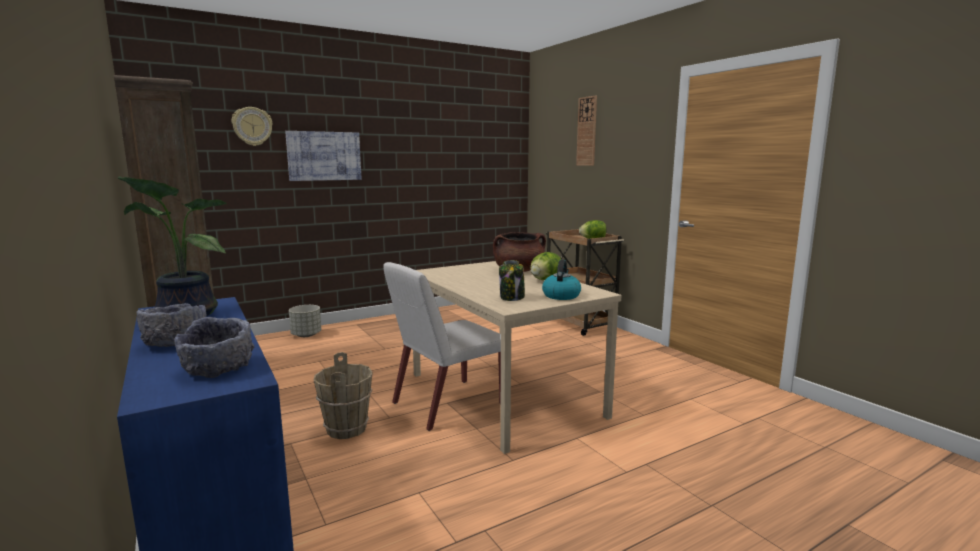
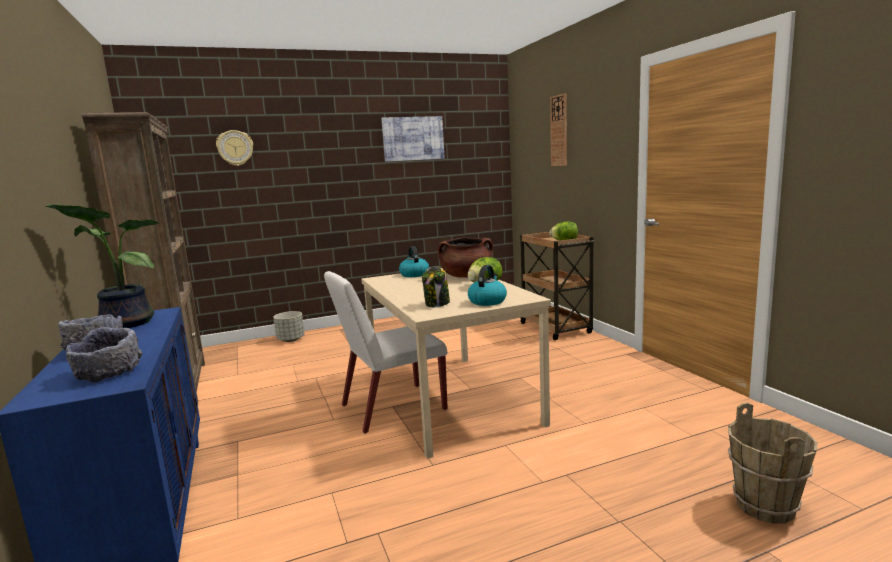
camera: 10 degrees right, 0 degrees up
(324, 156) = (303, 171): picture -> picture (413, 138)
(347, 429) = (291, 429): brown bucket -> brown bucket (765, 506)
(462, 268) = (414, 274): none -> kettle

